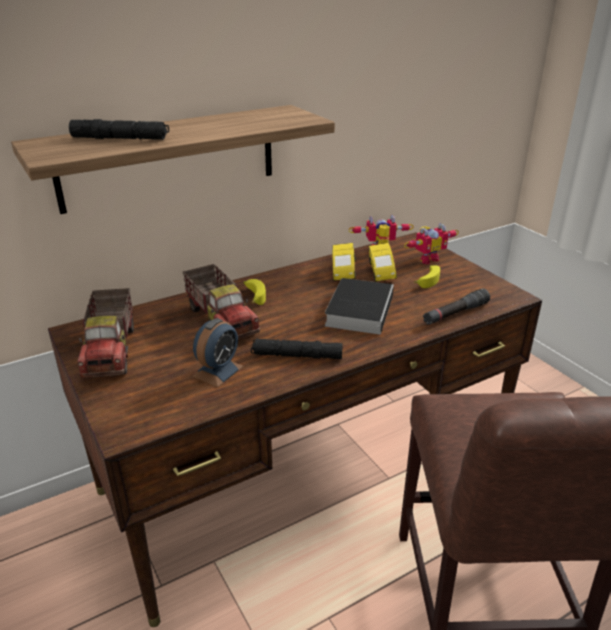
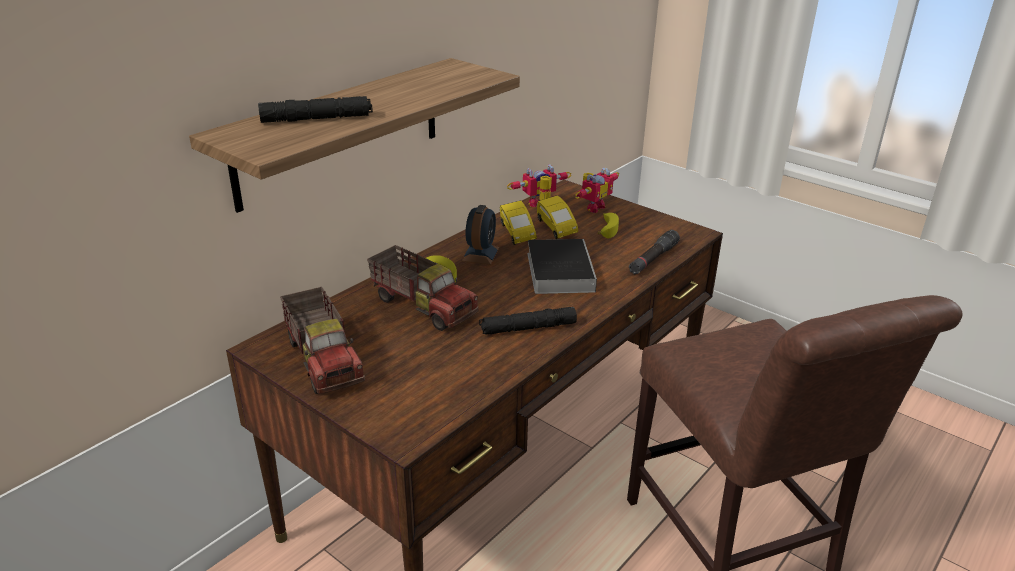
camera: 20 degrees left, 0 degrees up
(218, 371) = (458, 359): alarm clock -> alarm clock (480, 254)

